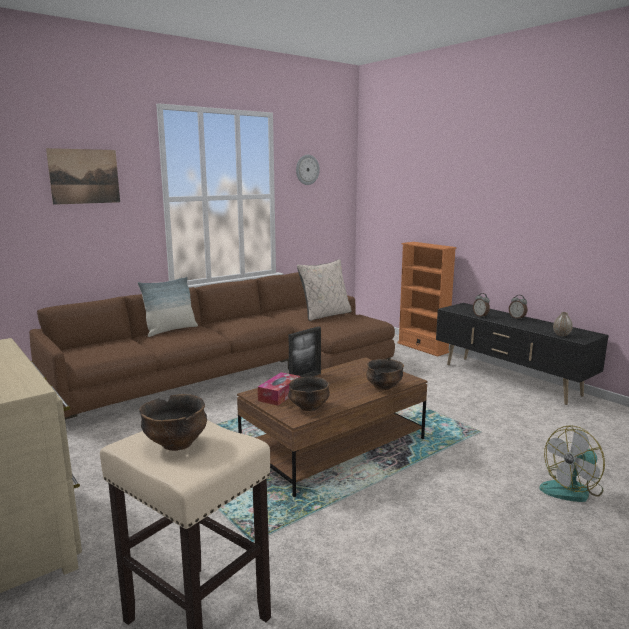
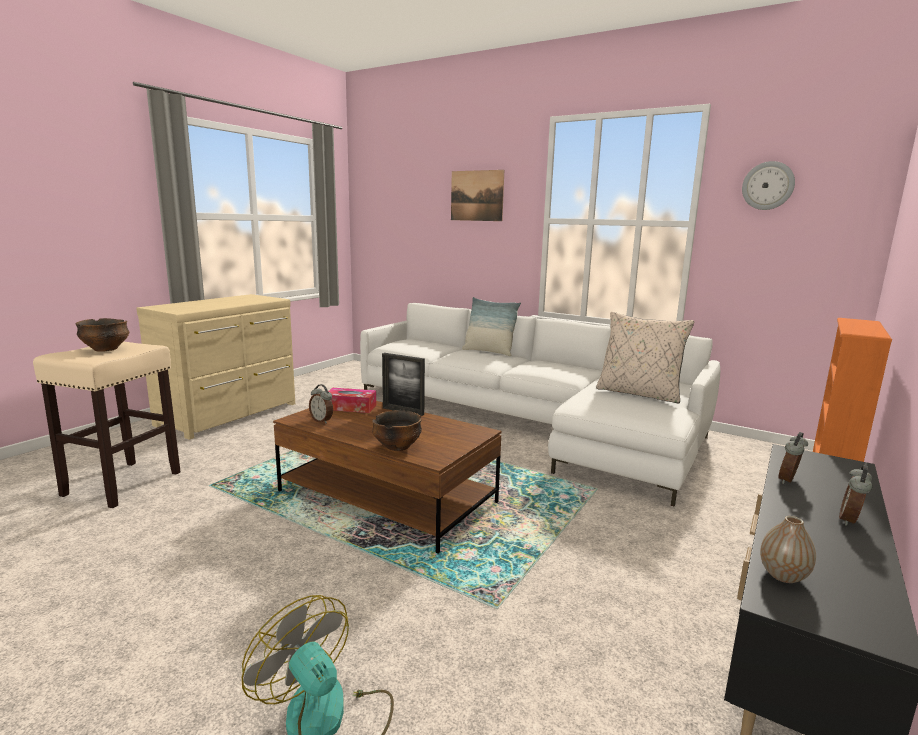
camera: 70 degrees right, 0 degrees up
(236, 374) = (532, 423): brown sofa -> white sofa
(309, 408) = (322, 421): bowl -> alarm clock

